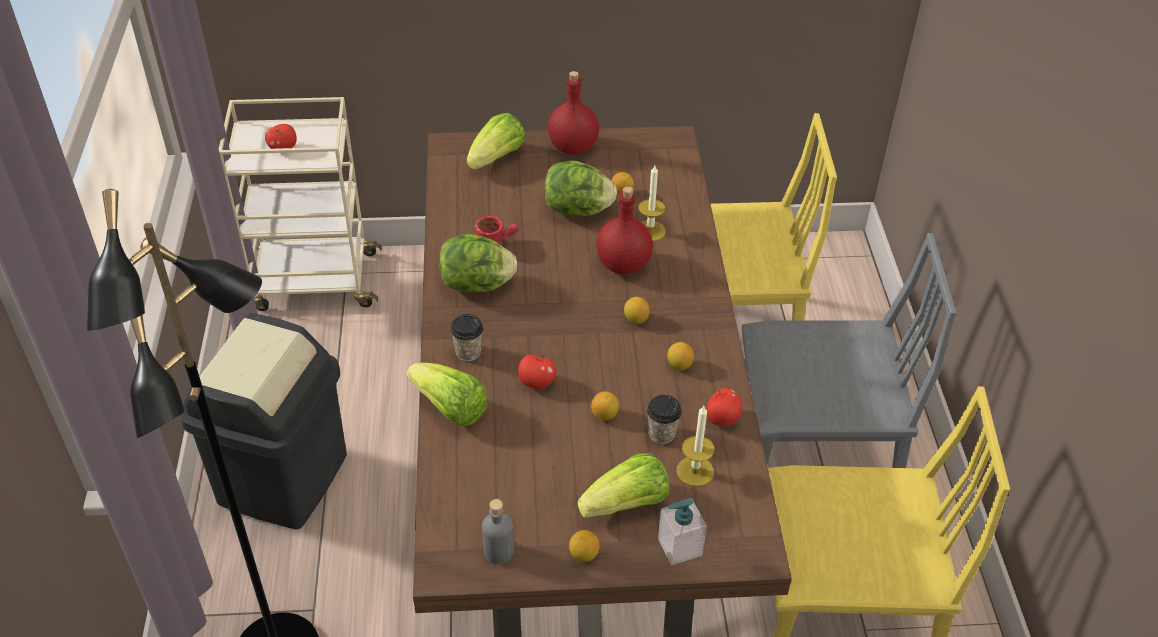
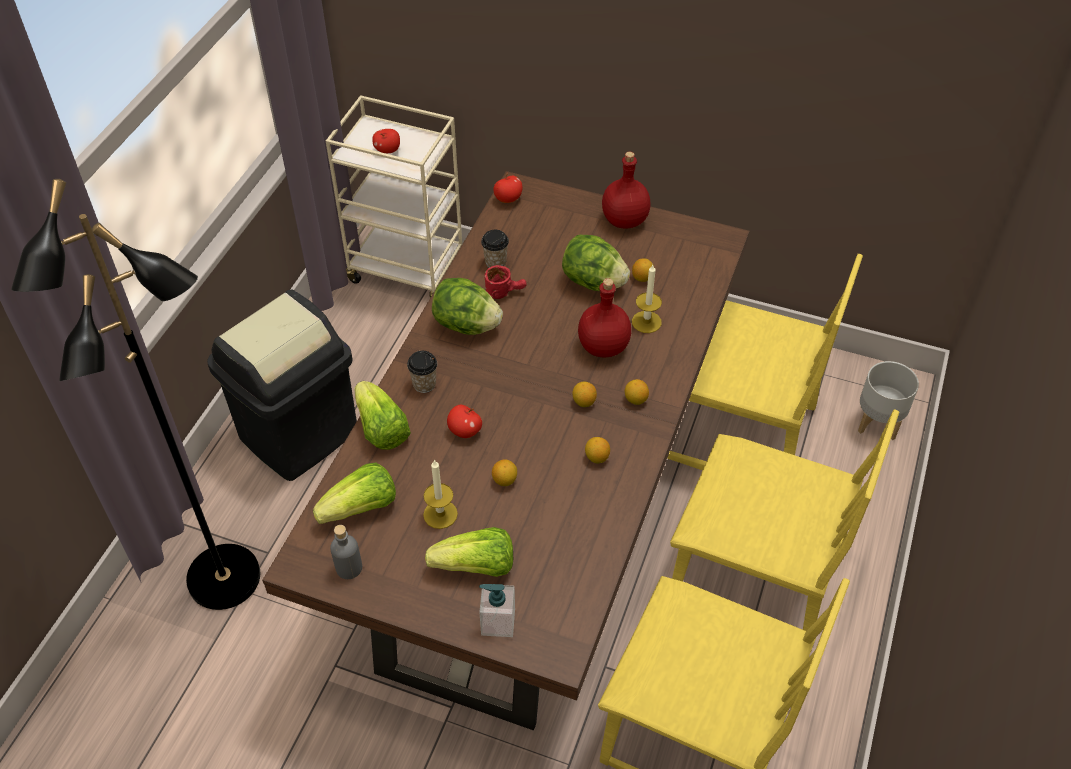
camera: 25 degrees right, 5 degrees up
(497, 158) = (551, 211): lettuce -> lettuce (361, 508)
(584, 555) = (415, 597): lemon -> lemon (636, 400)
(662, 434) = (543, 515): cup -> cup (495, 262)
(695, 471) = (552, 559): candle -> candle (440, 514)
(722, 419) = (604, 520): apple -> apple (508, 199)
(812, 462) = (754, 582): grey chair -> yellow chair
(838, 286) = (876, 422): none -> grey planter

